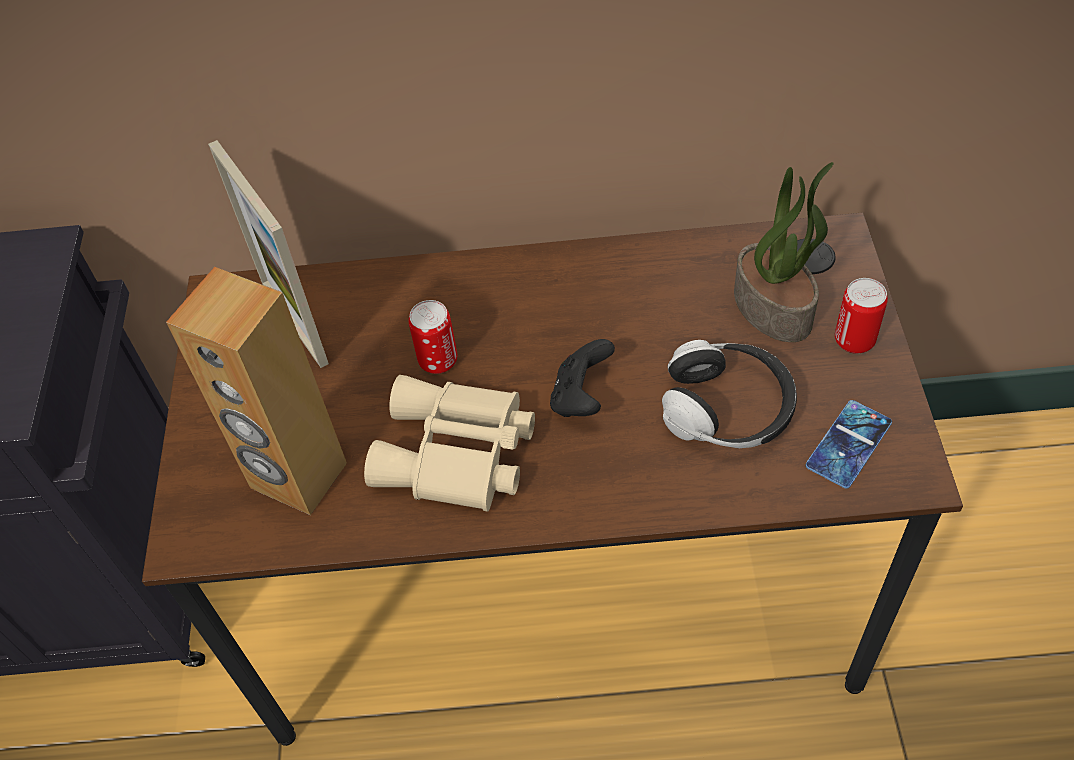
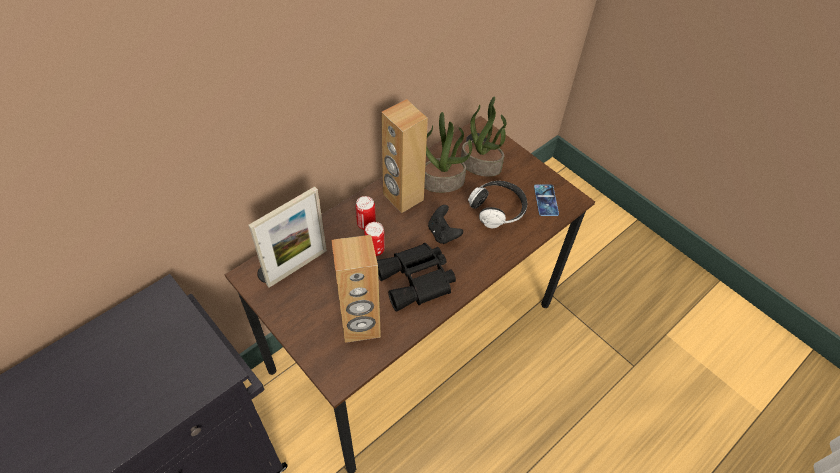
camera: 45 degrees left, 0 degrees up
(294, 322) = (297, 267): picture frame -> picture frame turned 60 degrees counterclockwise
(457, 456) = (417, 281): beige binoculars -> black binoculars
(569, 294) = (402, 197): none -> brown speaker
(670, 303) = (443, 181): none -> potted plant
(854, 341) = (517, 163): can -> can (366, 224)

